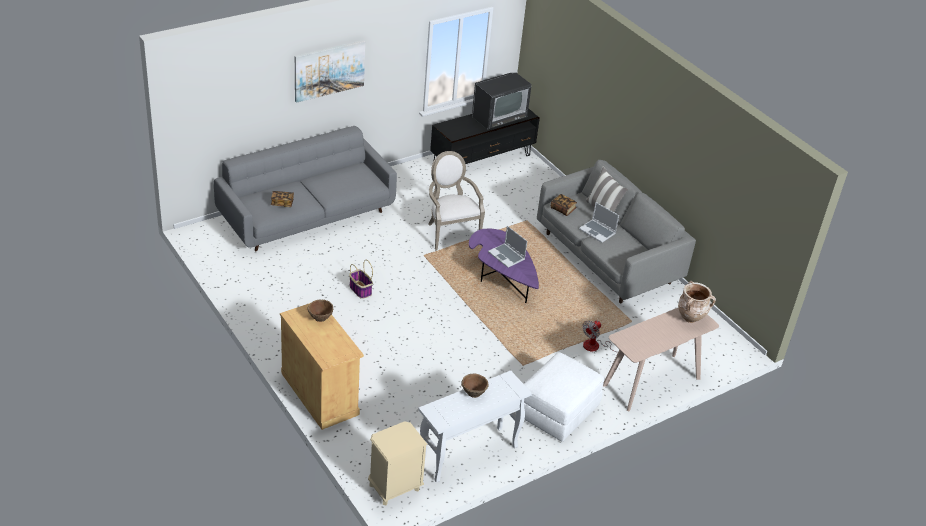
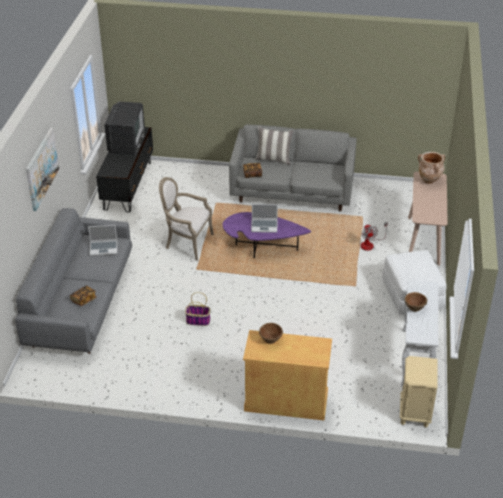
camera: 45 degrees left, 0 degrees up
(597, 232) = (291, 173): laptop -> laptop (104, 248)

